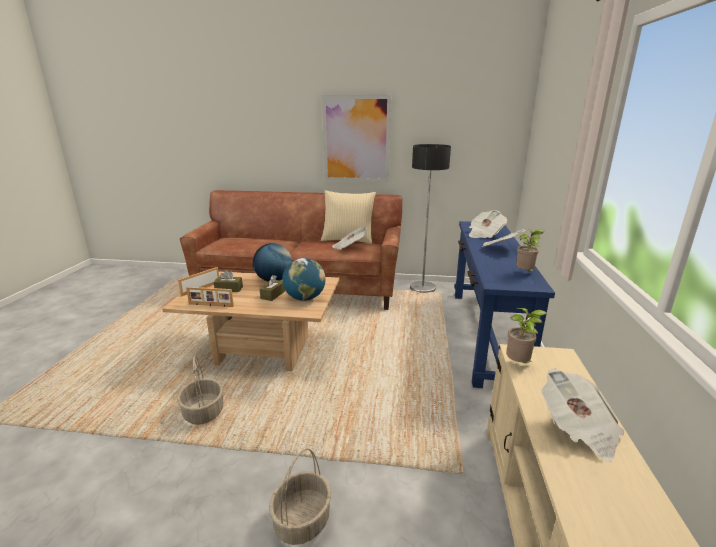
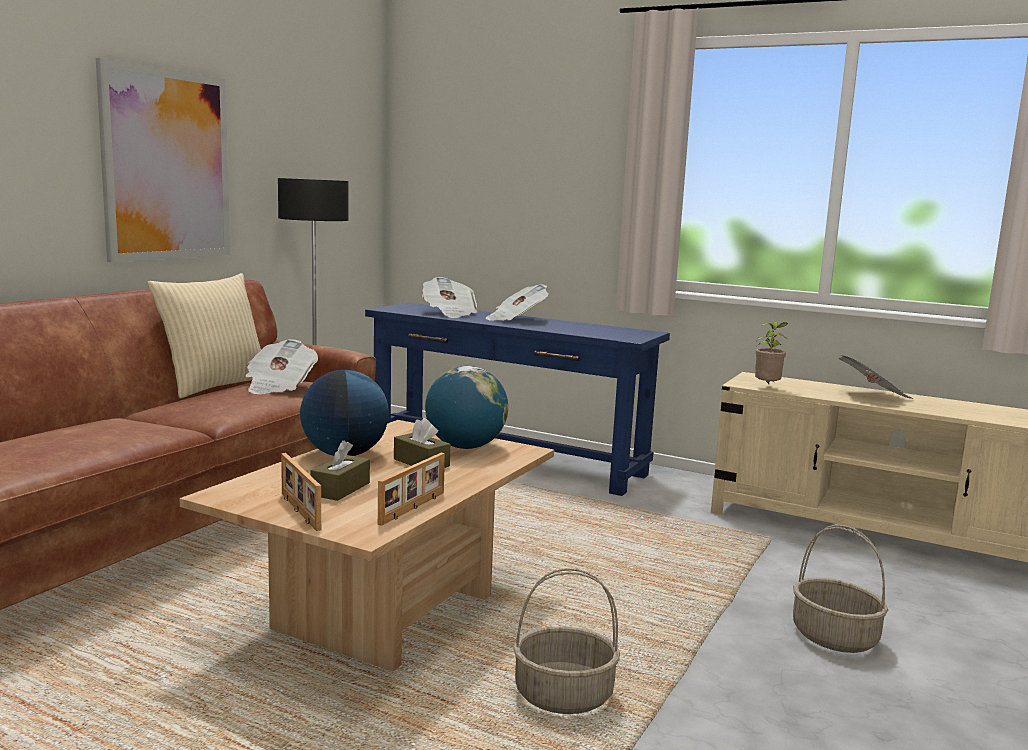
camera: 70 degrees left, 10 degrees down
(525, 273) = (609, 328): potted plant -> none

